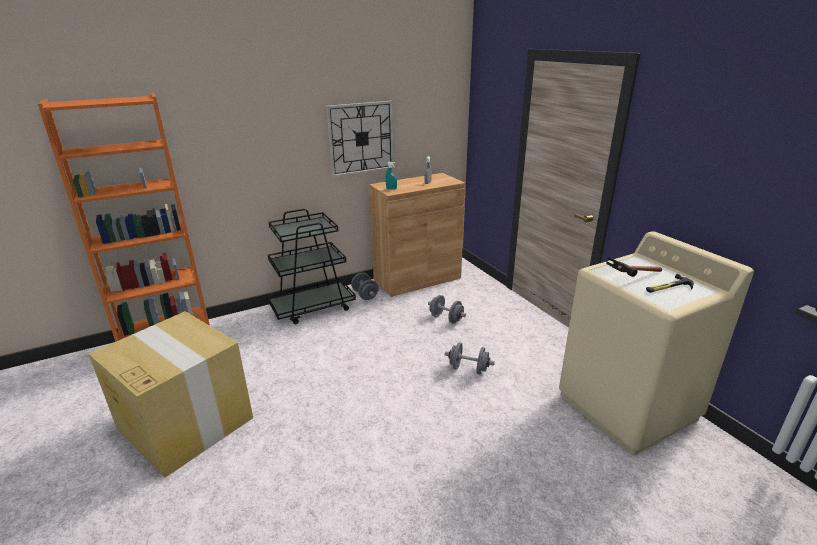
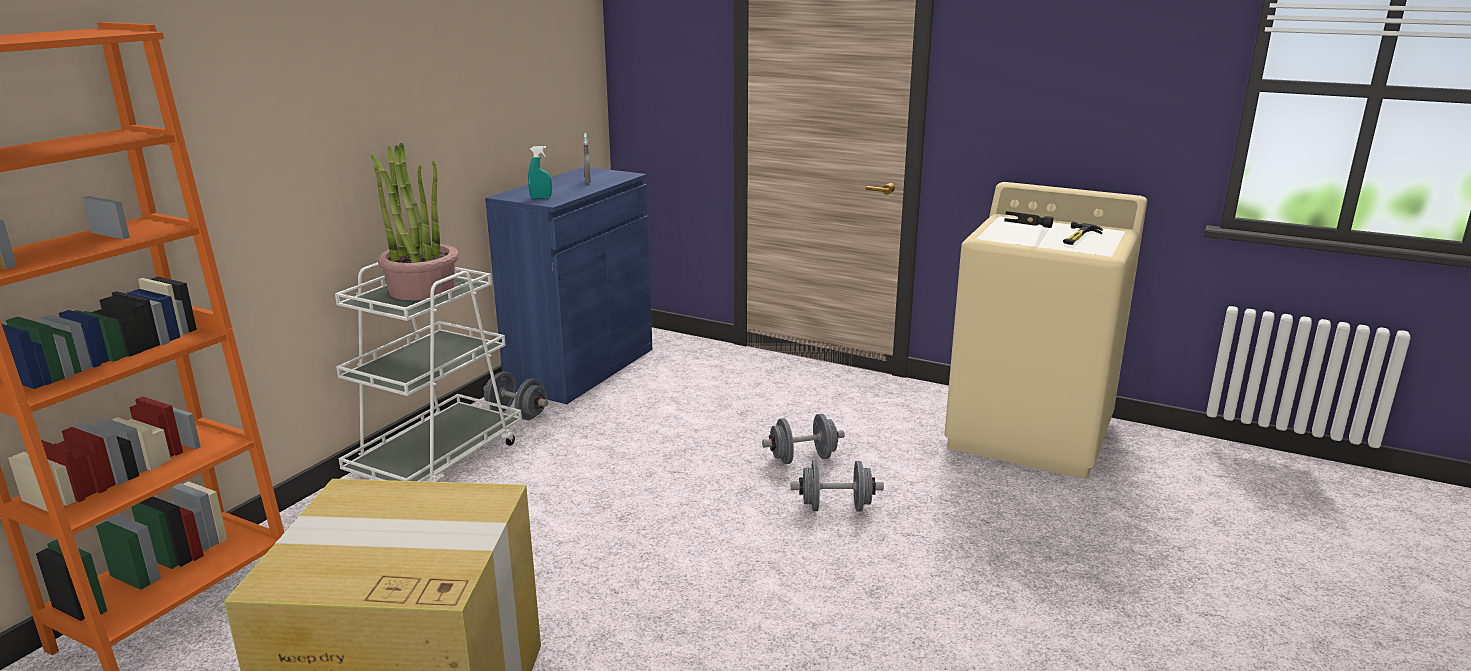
camera: 35 degrees left, 5 degrees down
(308, 227) = (422, 289): none -> potted plant
(312, 307) = (438, 459): black cart -> white cart
(361, 138) = (466, 110): wall clock -> none
(417, 279) = (581, 368): brown cabinet -> blue cabinet
(446, 318) = (695, 408): grey dumbbell -> grey dumbbell (836, 507)

